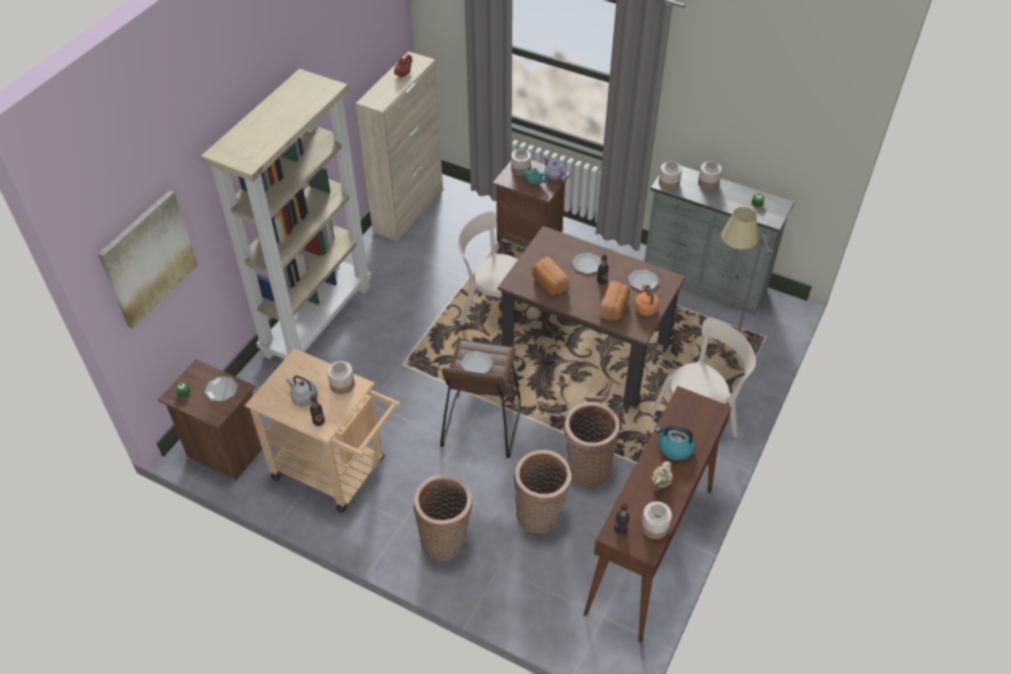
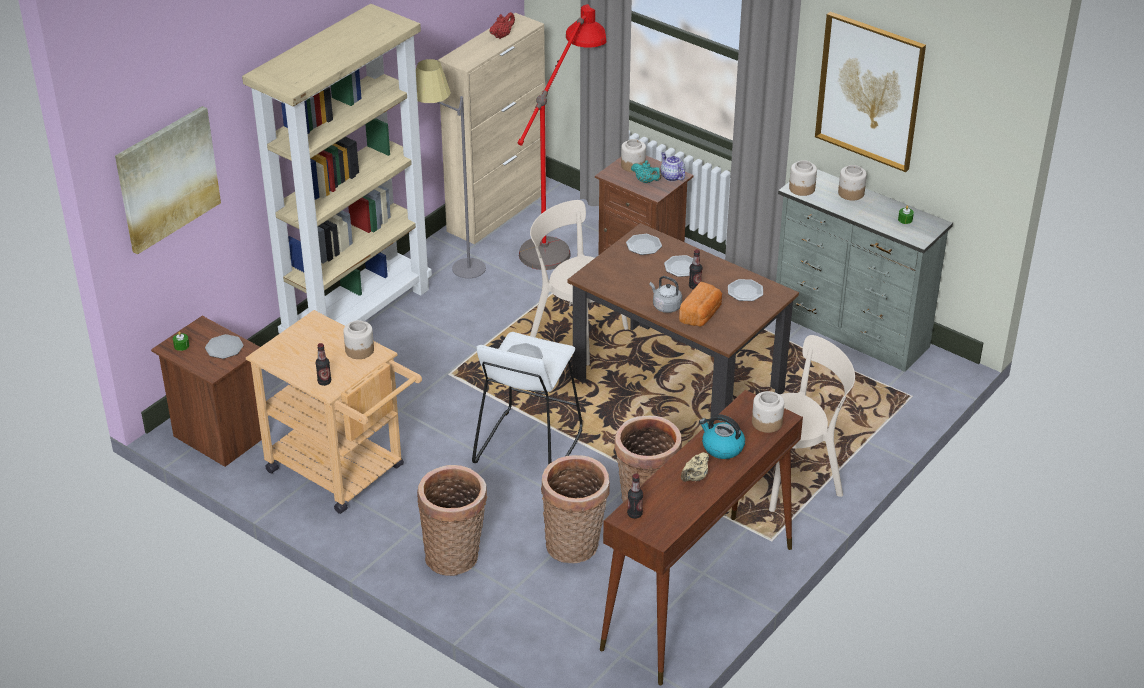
camera: 10 degrees right, 10 degrees down
(303, 398) = (313, 358): grey kettle -> grey kettle (665, 306)
(464, 224) = (562, 235): none -> red floor lamp
(481, 424) = (527, 446): brown stool -> white stool
(549, 284) = (630, 282): bread -> none
(551, 247) = (644, 246): none -> plate
(645, 308) = (739, 319): orange kettle -> none
(654, 527) = (674, 517): jar -> jar (767, 423)
(719, 365) = (843, 420): grey floor lamp -> grey floor lamp (453, 270)
(725, 102) = (870, 91): none -> picture

